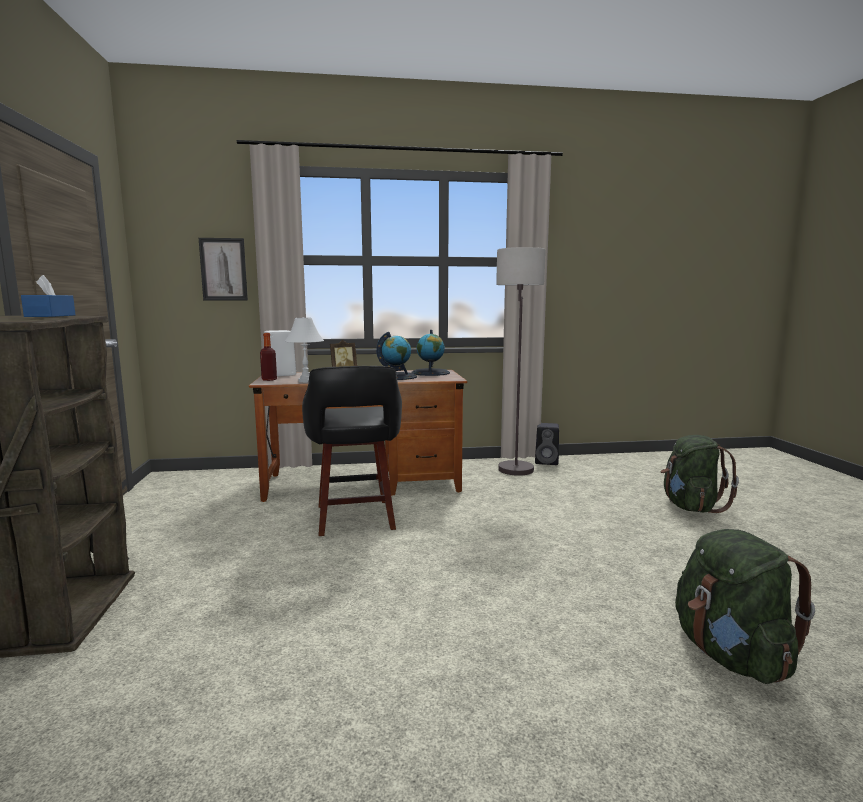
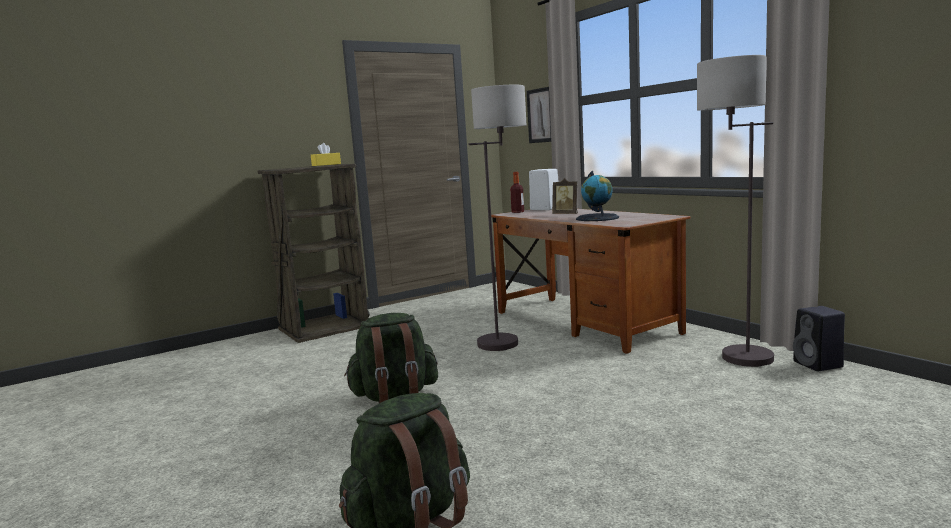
camera: 65 degrees right, 0 degrees up
(50, 316) = (326, 165): blue tissue box -> yellow tissue box
(306, 381) = (526, 215): white table lamp -> none
(355, 519) = (507, 341): black stool -> grey floor lamp
(430, 373) = (646, 217): globe -> none
(691, 507) = (824, 473): green backpack -> green backpack (395, 396)

